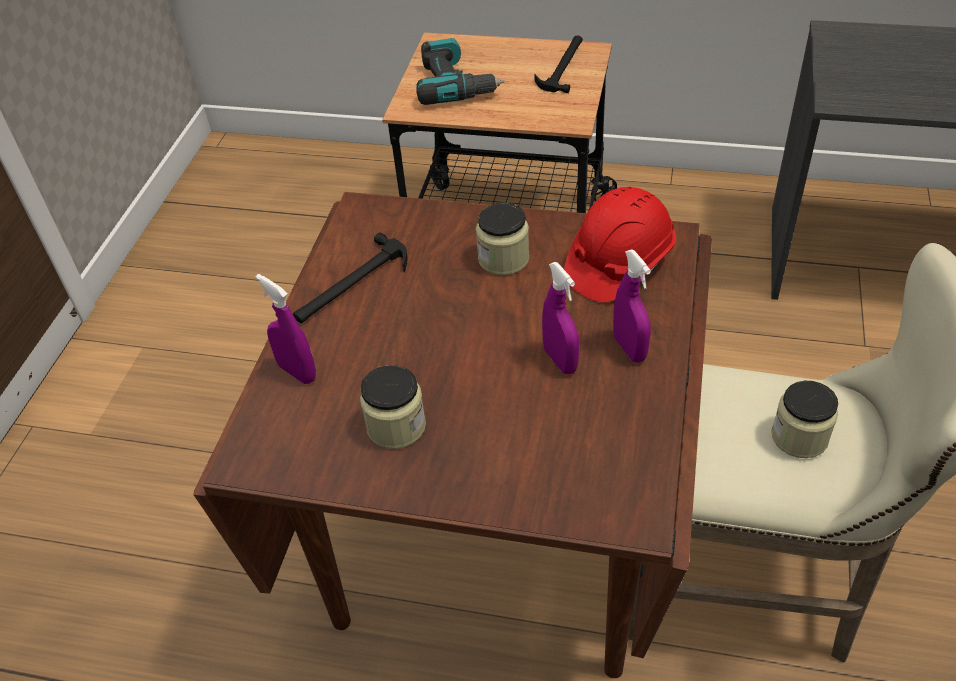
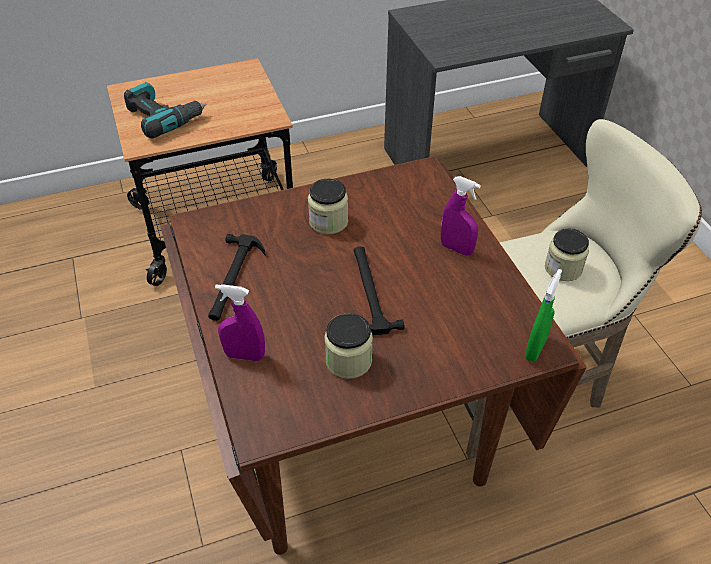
camera: 35 degrees left, 0 degrees up
(560, 360) = (420, 273): purple spray bottle -> none
(563, 66) = (235, 83): hammer -> hammer (368, 291)
(618, 264) = (406, 198): red hard hat -> none
(625, 514) = (535, 349): none -> green spray bottle

